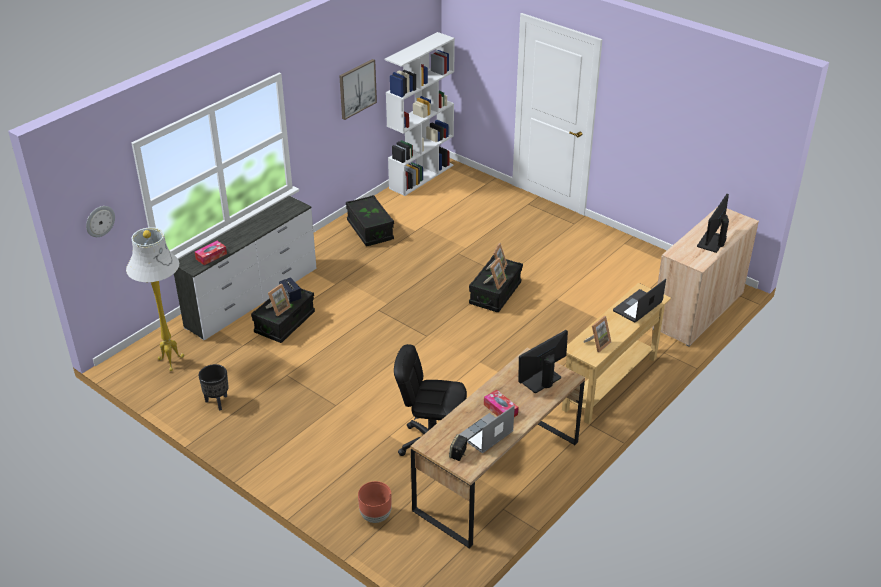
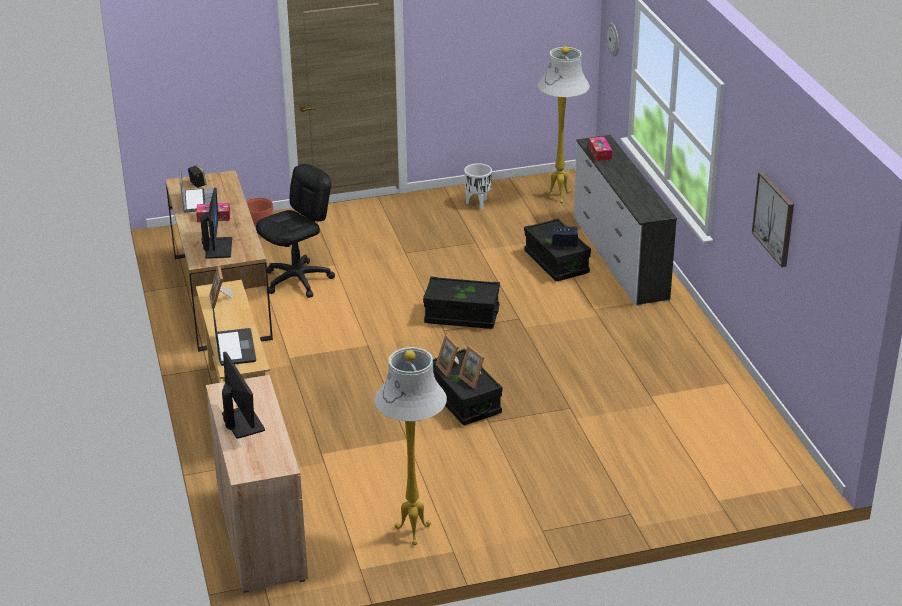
camera: 125 degrees right, 5 degrees down
(217, 402) = (478, 203): black planter -> white planter
(278, 309) = (551, 234): picture frame -> none
(370, 230) = (682, 365): black storage box -> black storage box (461, 316)
(421, 176) = (786, 452): white bookcase -> none
(628, 260) = (414, 533): none -> white floor lamp

